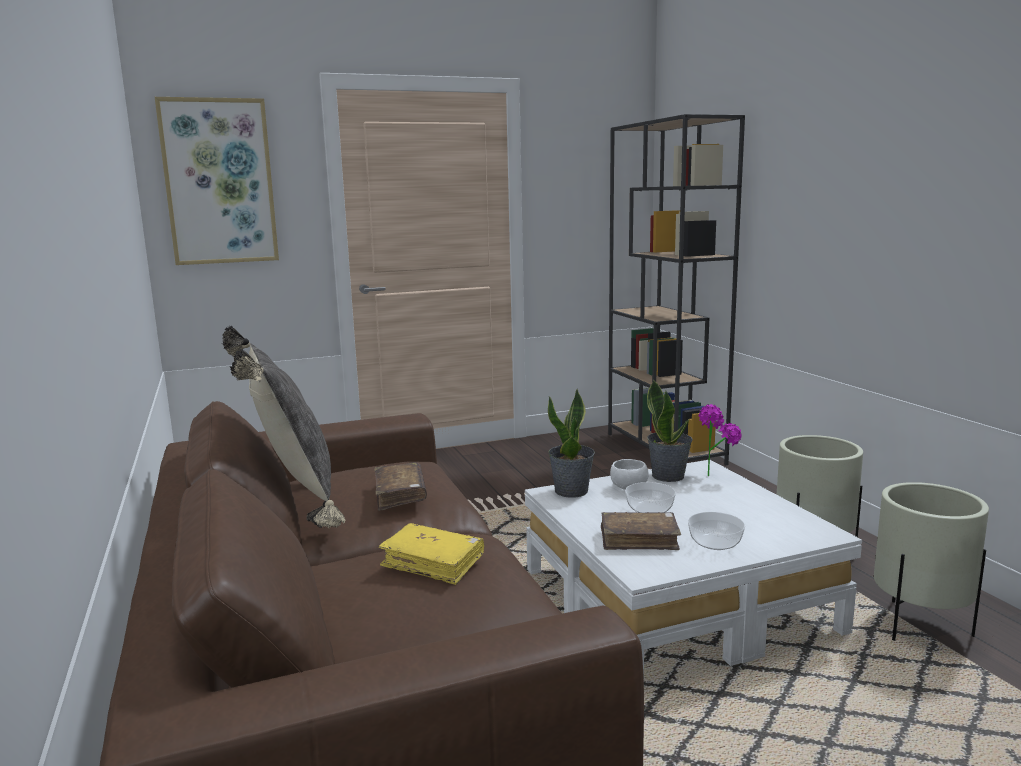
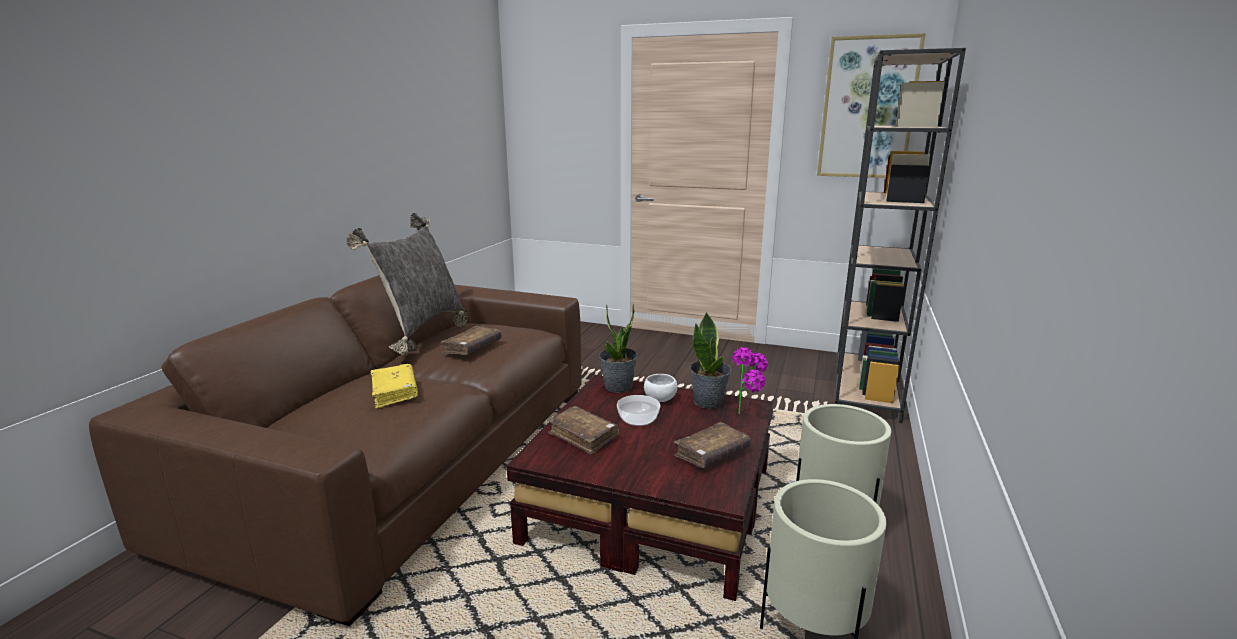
camera: 40 degrees right, 5 degrees up
(219, 182) = (550, 111): picture -> picture (867, 108)
(672, 599) = (650, 502): white coffee table -> brown coffee table
(716, 543) = (625, 462): bowl -> none
(756, 510) = (712, 454): none -> brown book

